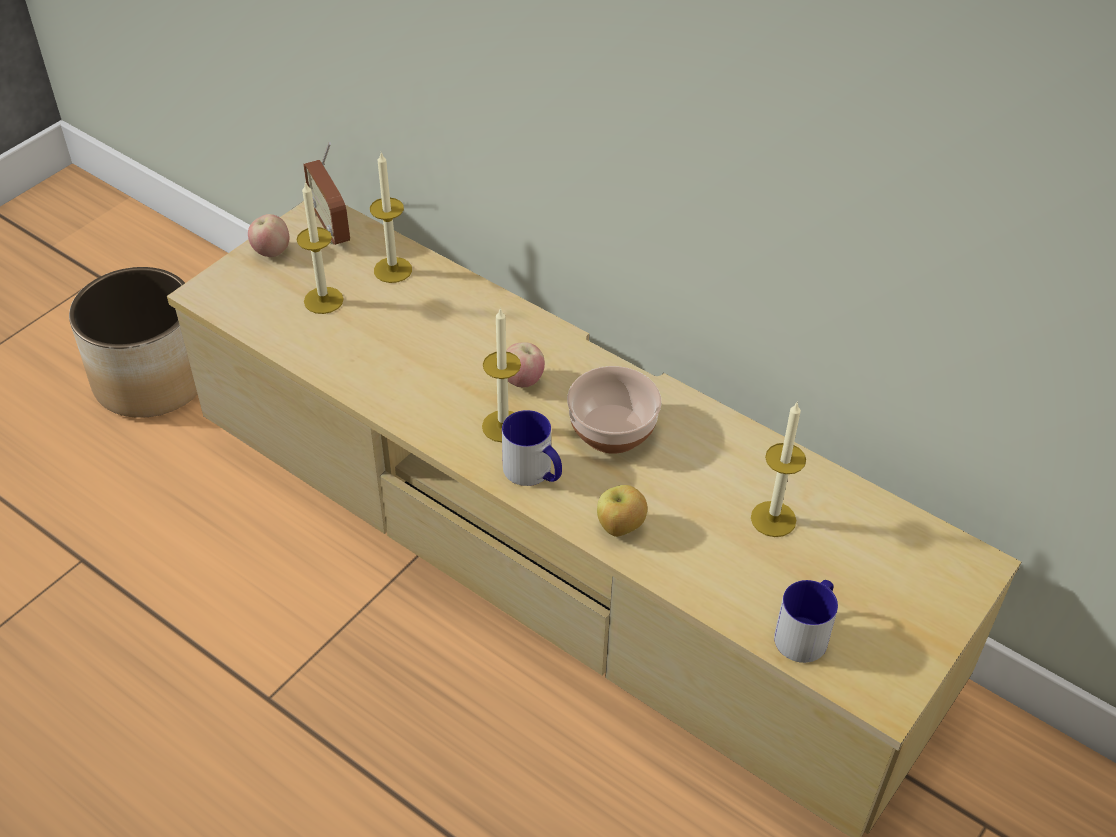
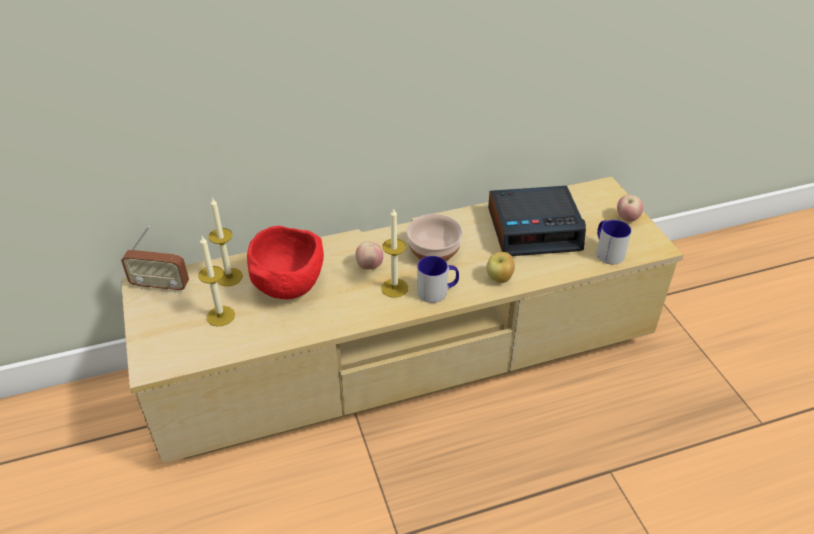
camera: 55 degrees left, 5 degrees down
(153, 379) = (83, 486): planter -> none
(272, 252) = (150, 321): apple -> apple (627, 218)
(422, 327) = (289, 285): none -> red bowl
(773, 519) = (534, 229): candle -> alarm clock

